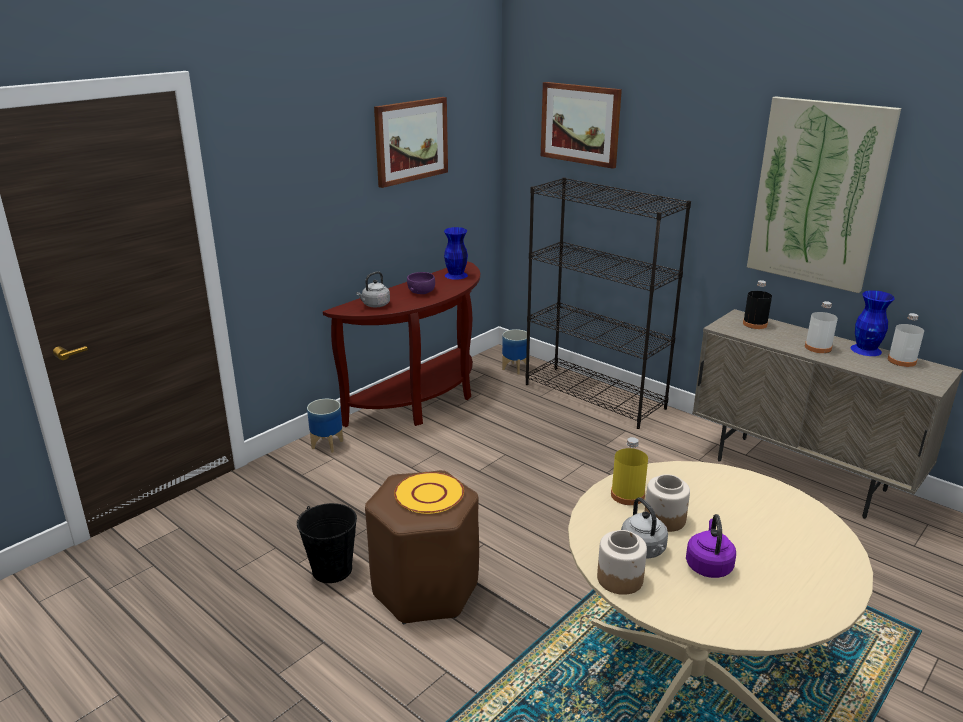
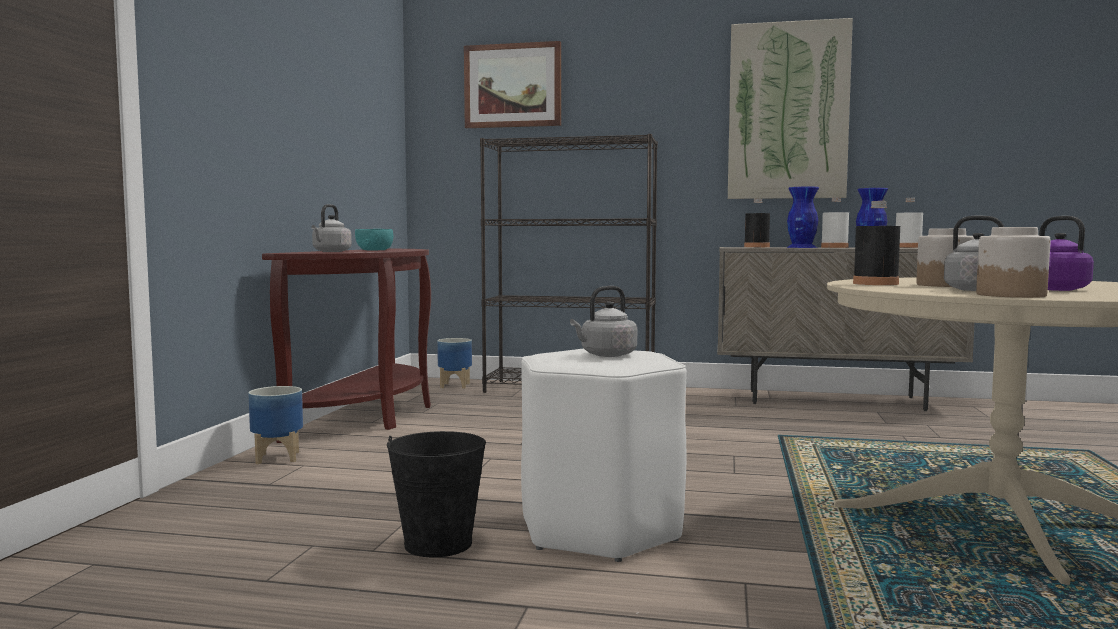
camera: 30 degrees left, 20 degrees down
(411, 141) = (339, 74): picture -> none
(421, 291) = (374, 250): purple bowl -> turquoise bowl
(426, 589) = (601, 529): brown stool -> white stool
(429, 494) = (606, 355): yellow plate -> grey kettle
(455, 275) = (396, 249): blue vase -> blue vase (802, 247)
(627, 495) = (875, 283): yellow bottle -> black bottle

